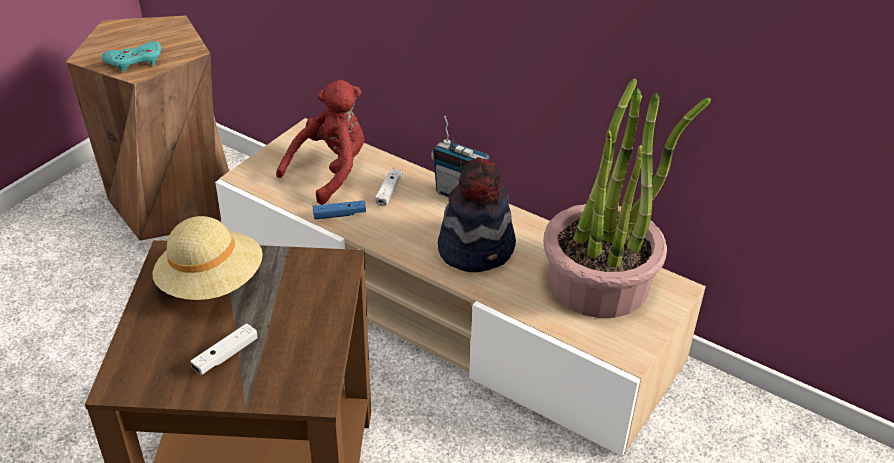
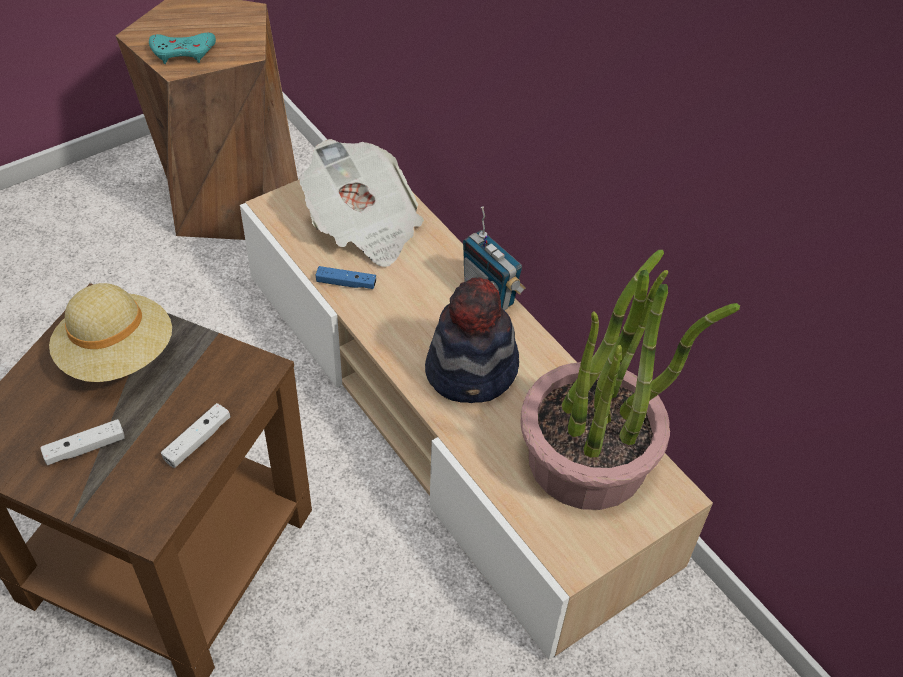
camera: 20 degrees right, 10 degrees up
(330, 172) = (364, 226): red plush toy -> newspaper
(389, 191) = (413, 269): white game controller -> white game controller (197, 440)

